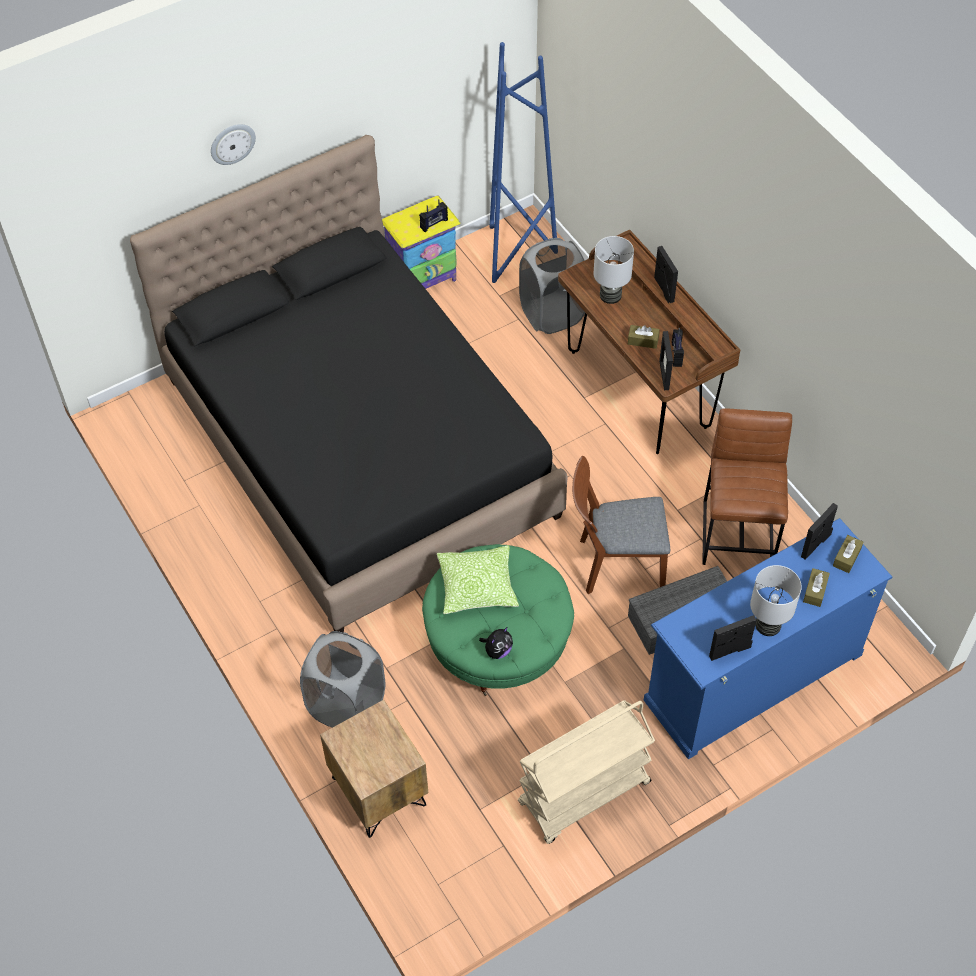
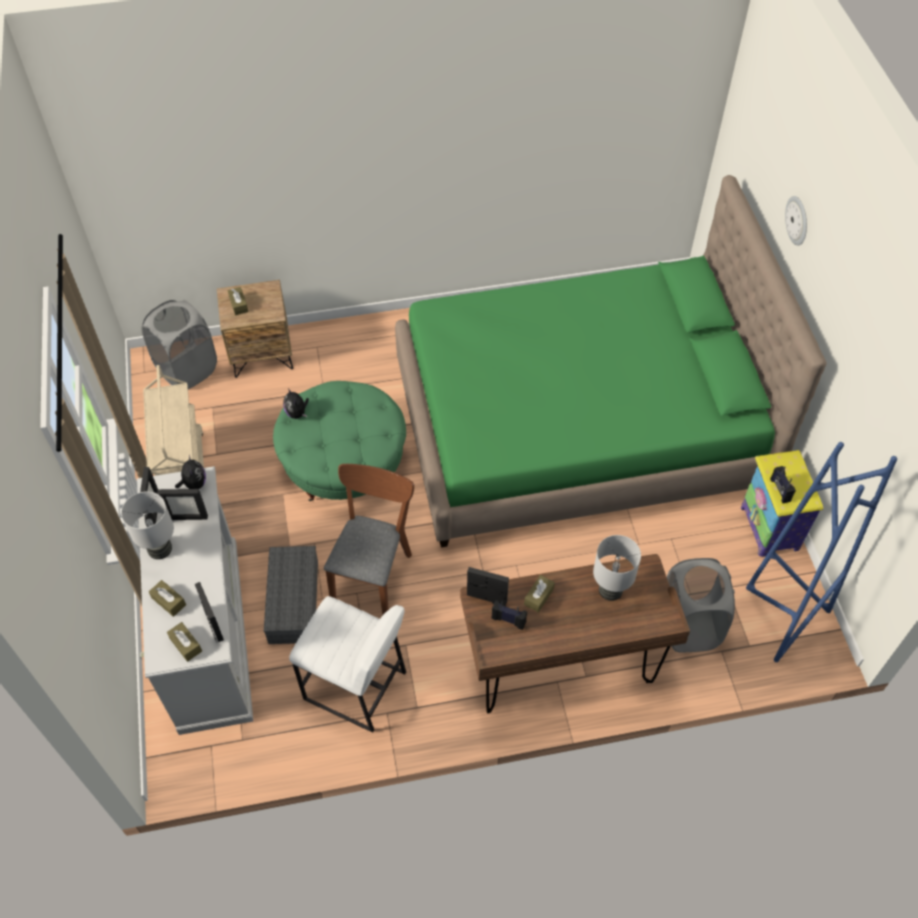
camera: 110 degrees right, 0 degrees up
(347, 706) = (338, 354): grey laundry basket -> grey laundry basket (187, 369)
(360, 446) = (579, 425): black bed -> green bed
(378, 761) = (238, 304): none -> brown tissue box
(477, 586) = (361, 417): pillow -> none
(663, 290) = (591, 631): picture frame -> picture frame (188, 516)
(682, 630) = (194, 484): none -> plush toy
(738, 533) = (356, 686): brown chair -> white chair
(752, 678) = (208, 633): blue dresser -> white dresser

